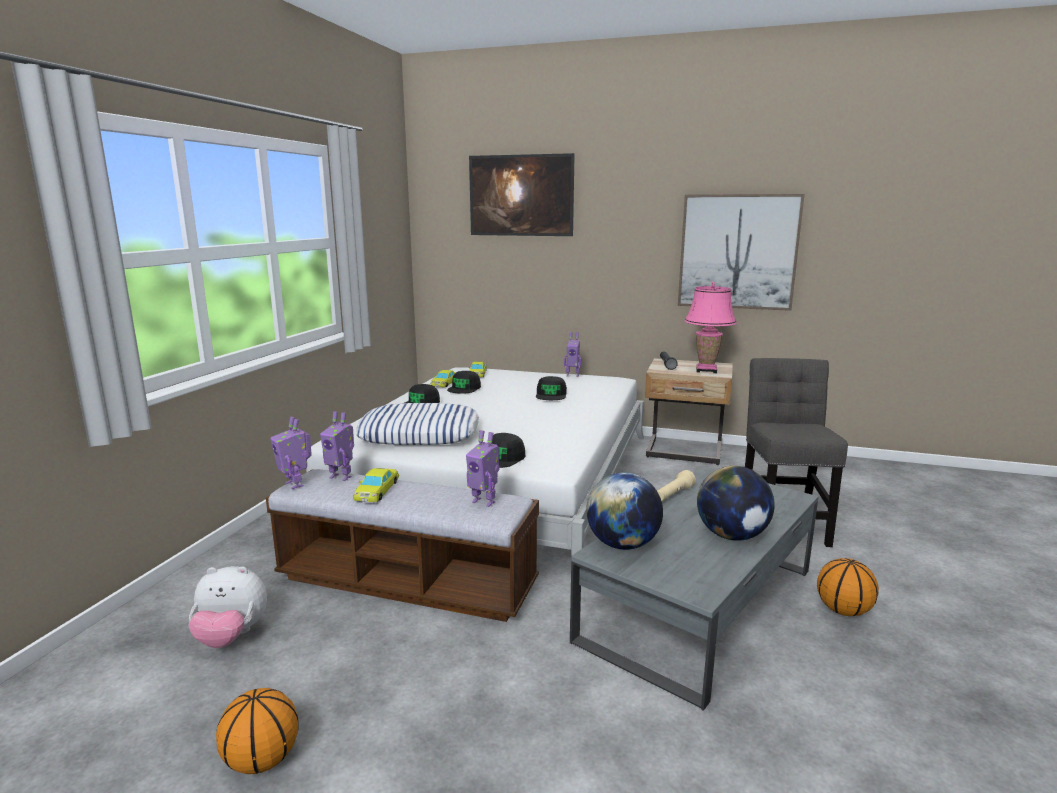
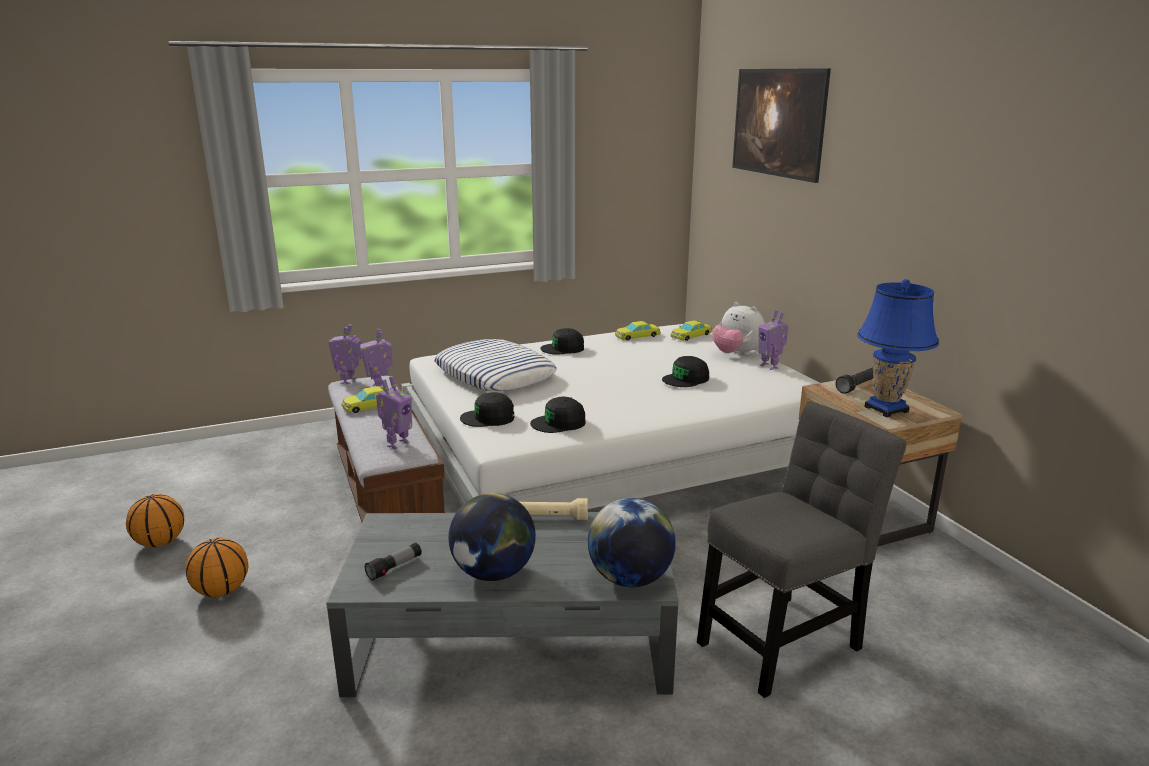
camera: 50 degrees right, 5 degrees up
(231, 637) = (264, 474): plush toy -> plush toy (736, 354)
(464, 388) = (634, 346): black cap -> black cap (559, 423)
(484, 501) = (397, 444): toy robot -> toy robot turned 135 degrees counterclockwise
(622, 544) = (411, 527): globe -> globe (630, 579)
(684, 568) = (395, 568): none -> flashlight
(706, 370) = (886, 409): pink table lamp -> blue table lamp
(738, 252) = (998, 238): picture -> none
(844, 610) = (610, 744): basketball -> basketball (222, 591)

